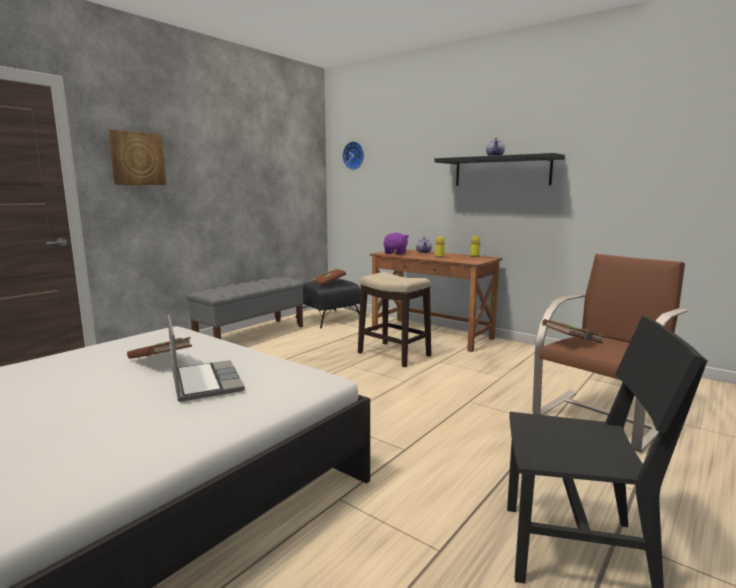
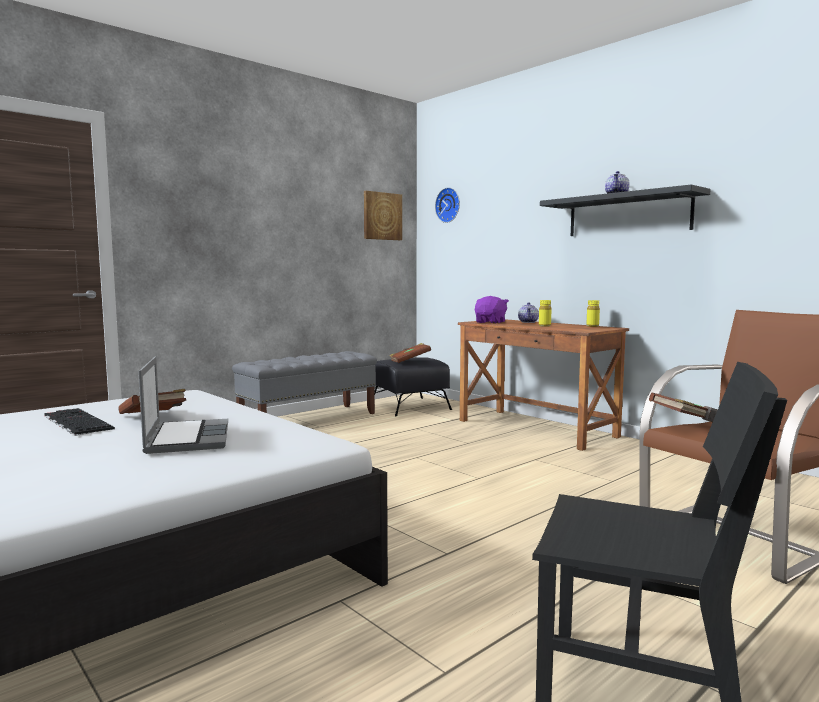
camera: 10 degrees right, 5 degrees down
(93, 370) = (75, 422): none -> keyboard
(137, 158) = (182, 204): picture -> picture (382, 216)
(393, 354) = (476, 448): stool -> none

